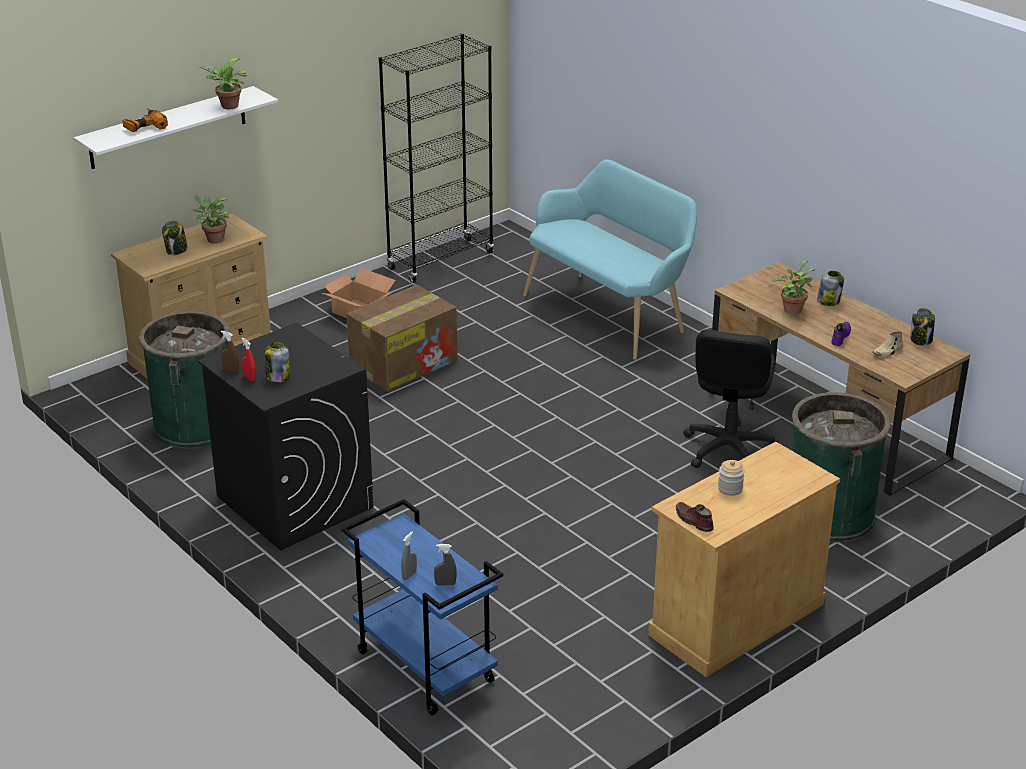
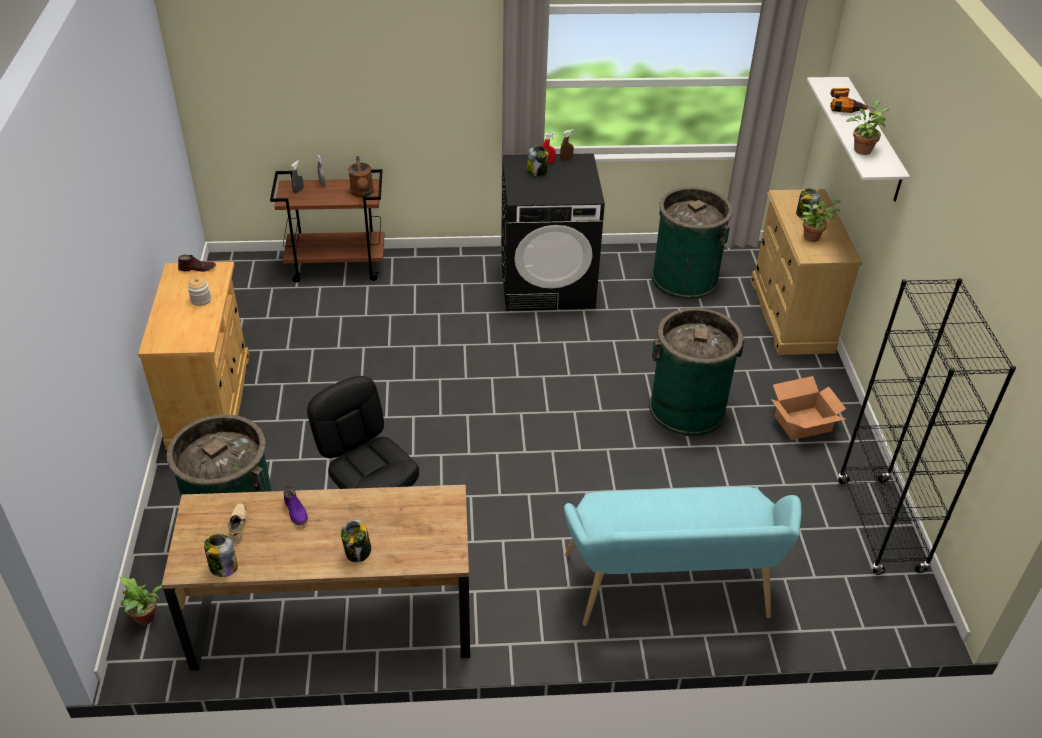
camera: 125 degrees right, 10 degrees up
(395, 534) = (362, 193): none -> brown watering can
(404, 363) = (687, 409): cardboard box -> green trash can
(423, 666) = (337, 266): blue cart -> brown cart
(792, 309) = (374, 514): potted plant -> potted plant (146, 619)

